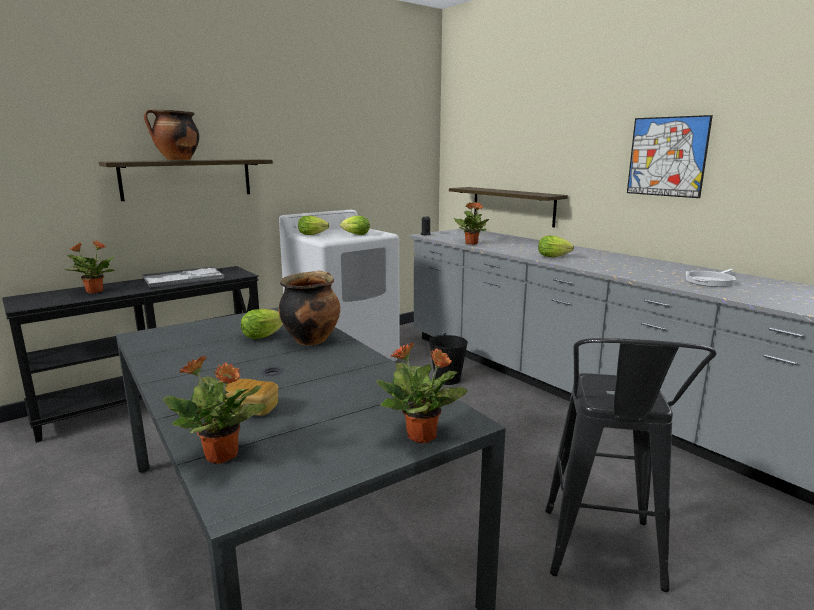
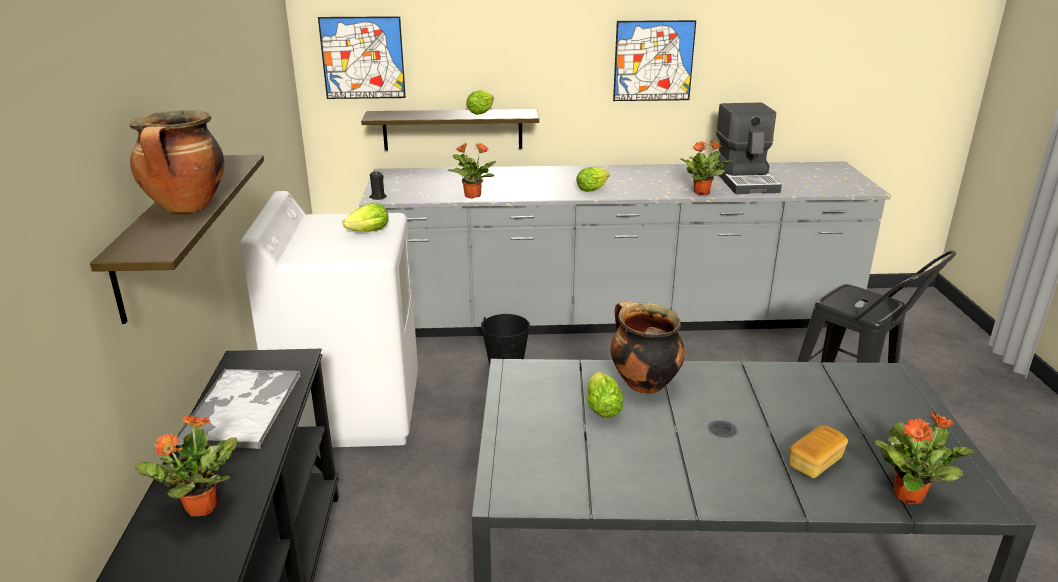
camera: 55 degrees left, 10 degrees up
(314, 234) = (320, 253): lettuce -> lettuce (482, 112)
(422, 436) = (913, 398): potted plant -> potted plant (702, 192)
(470, 149) = (362, 58): none -> picture
(711, 281) = (745, 180): frying pan -> coffee machine

